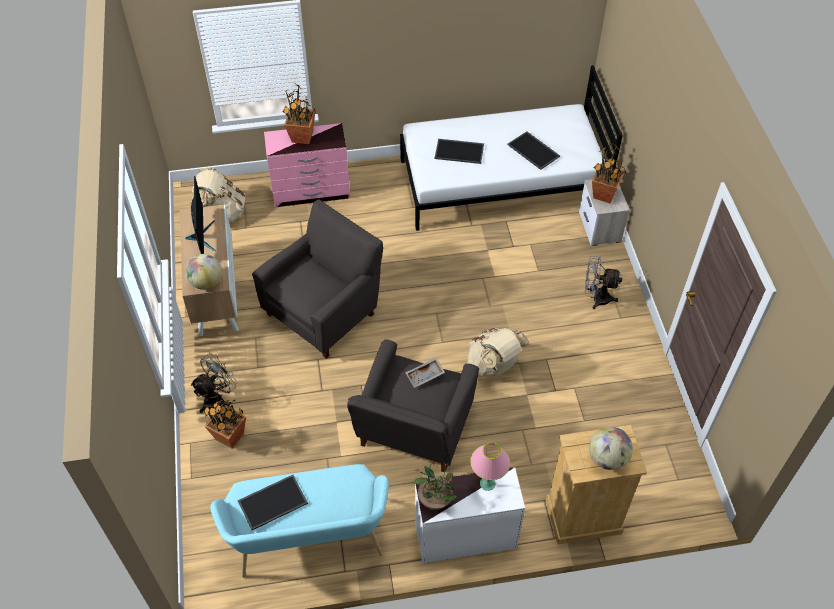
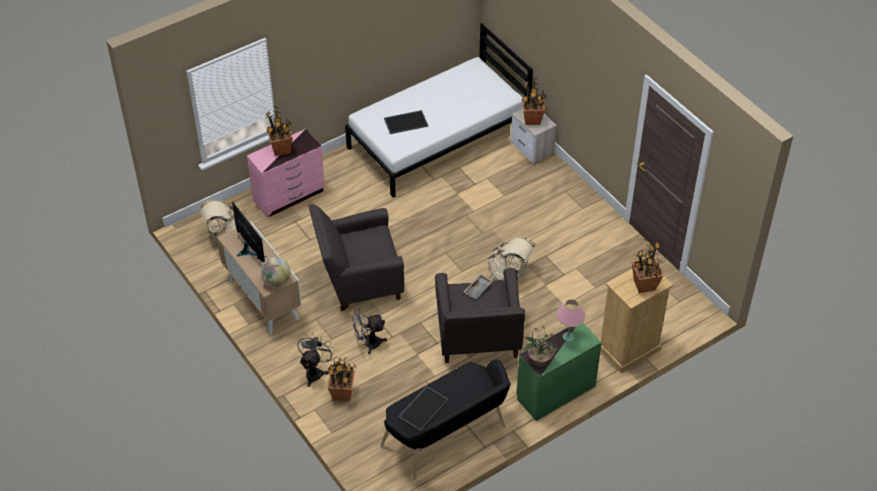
camera: 25 degrees left, 5 degrees down
(309, 542) = (448, 439): turquoise bench -> black bench
(324, 310) = (358, 280): grey armchair -> grey armchair turned 120 degrees counterclockwise
(465, 535) = (555, 392): white dresser -> green dresser
(534, 150) = (463, 103): tray -> none
(596, 298) = (558, 200): grey fan -> grey fan (368, 344)
(607, 458) = (644, 285): globe -> potted plant

